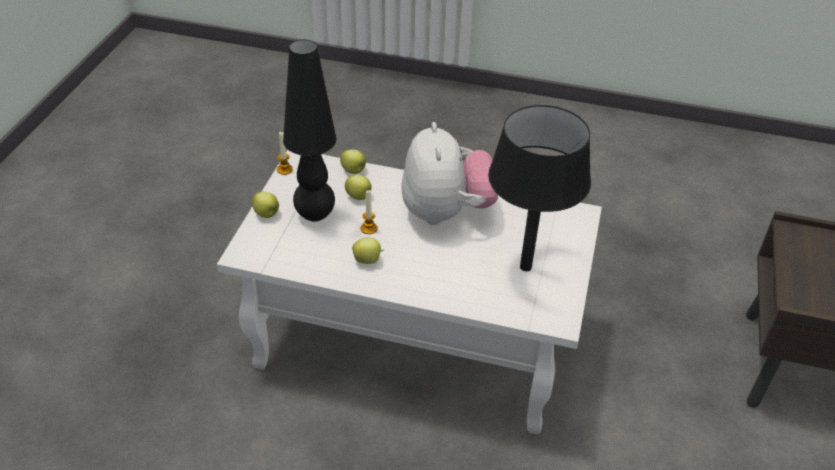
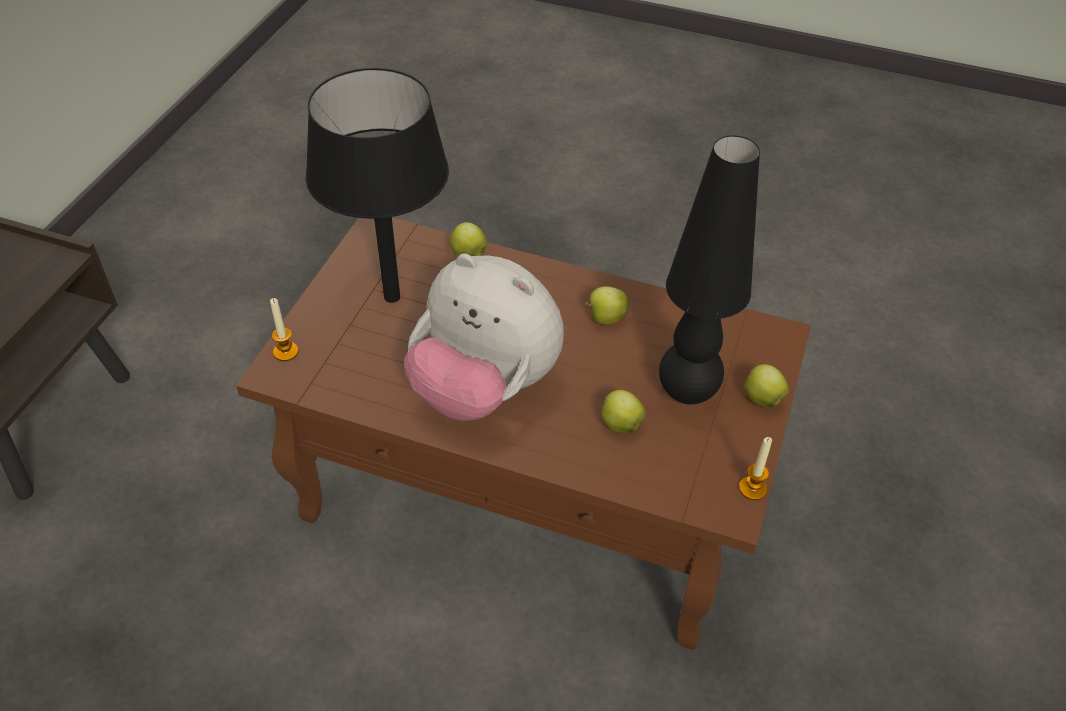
camera: 175 degrees left, 5 degrees up
(354, 171) = (630, 479): apple -> apple (468, 254)
(369, 228) = (604, 366): candle -> candle (286, 352)
(411, 339) = (532, 491): white coffee table -> brown coffee table
(446, 212) = (484, 388): plush toy -> plush toy turned 60 degrees counterclockwise

